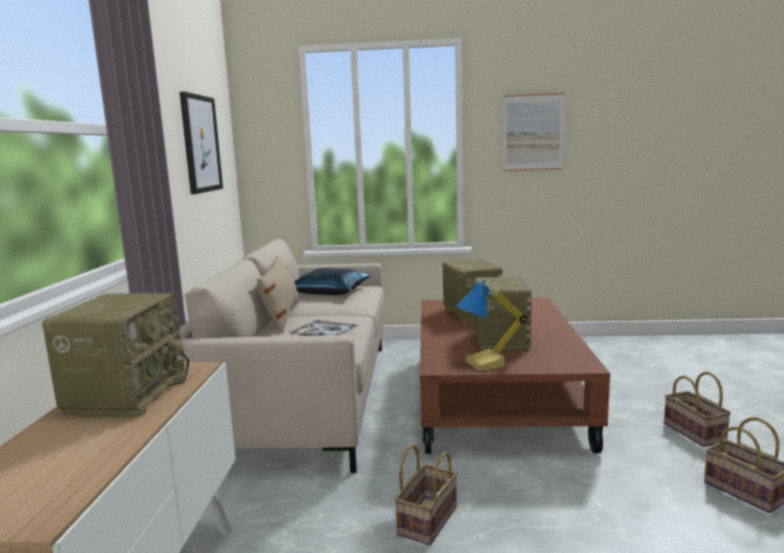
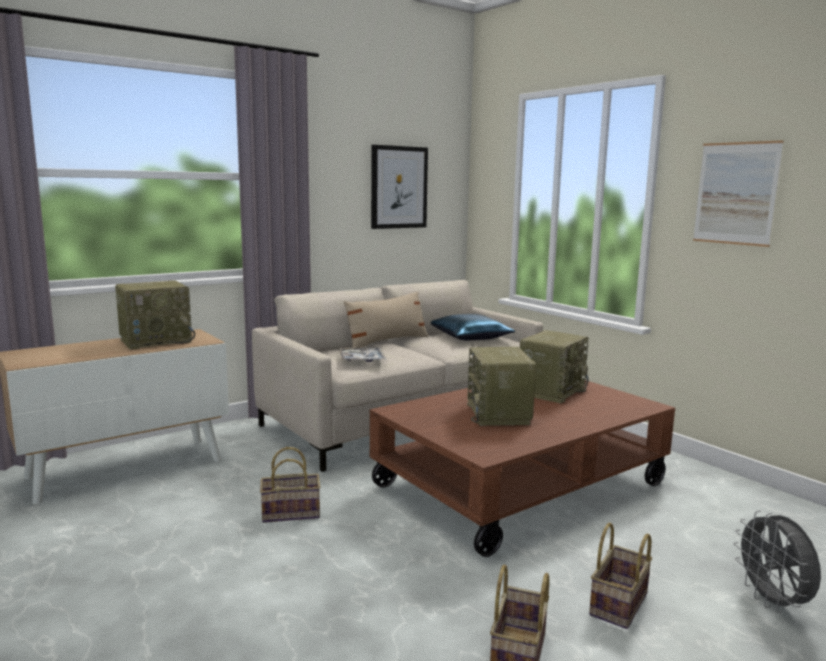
camera: 50 degrees right, 0 degrees up
(486, 364) = (427, 422): table lamp -> none
(500, 338) = (499, 414): radio -> radio turned 120 degrees clockwise
(714, 391) = (772, 602): none -> grey fan

